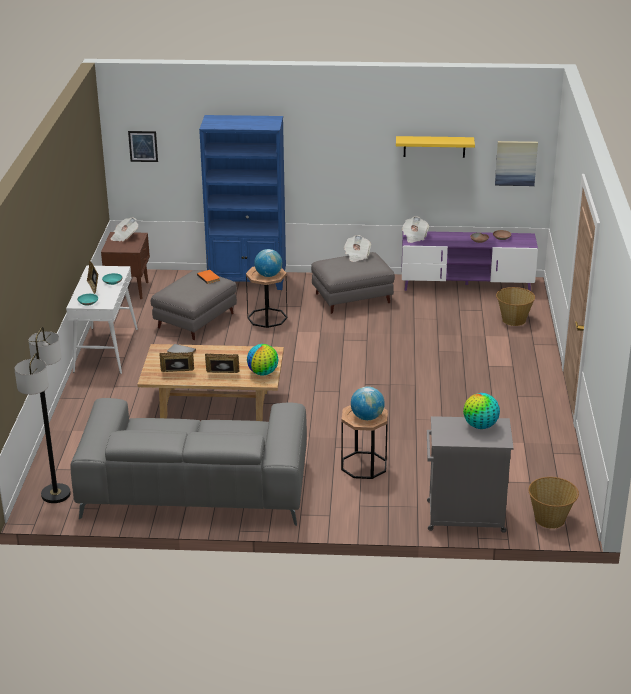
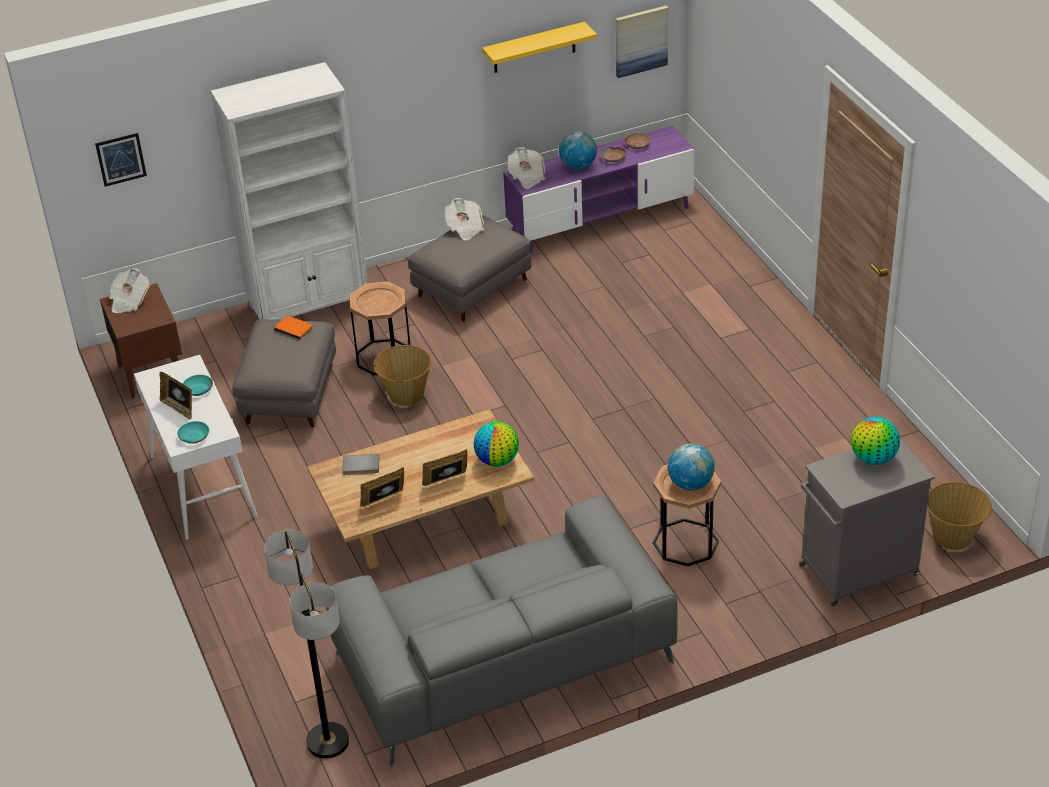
camera: 25 degrees left, 10 degrees up
(248, 281) = (309, 305): blue bookcase -> white bookcase
(268, 275) = (381, 300): globe -> globe (578, 166)
(513, 320) = (698, 257): basket -> basket (405, 394)

